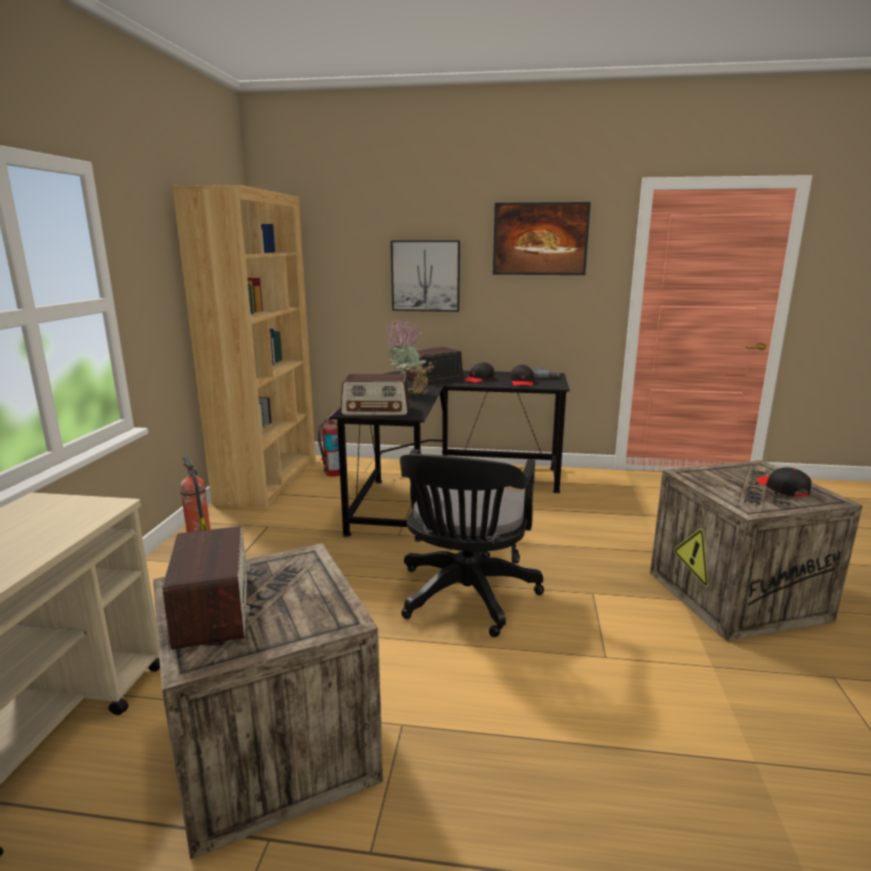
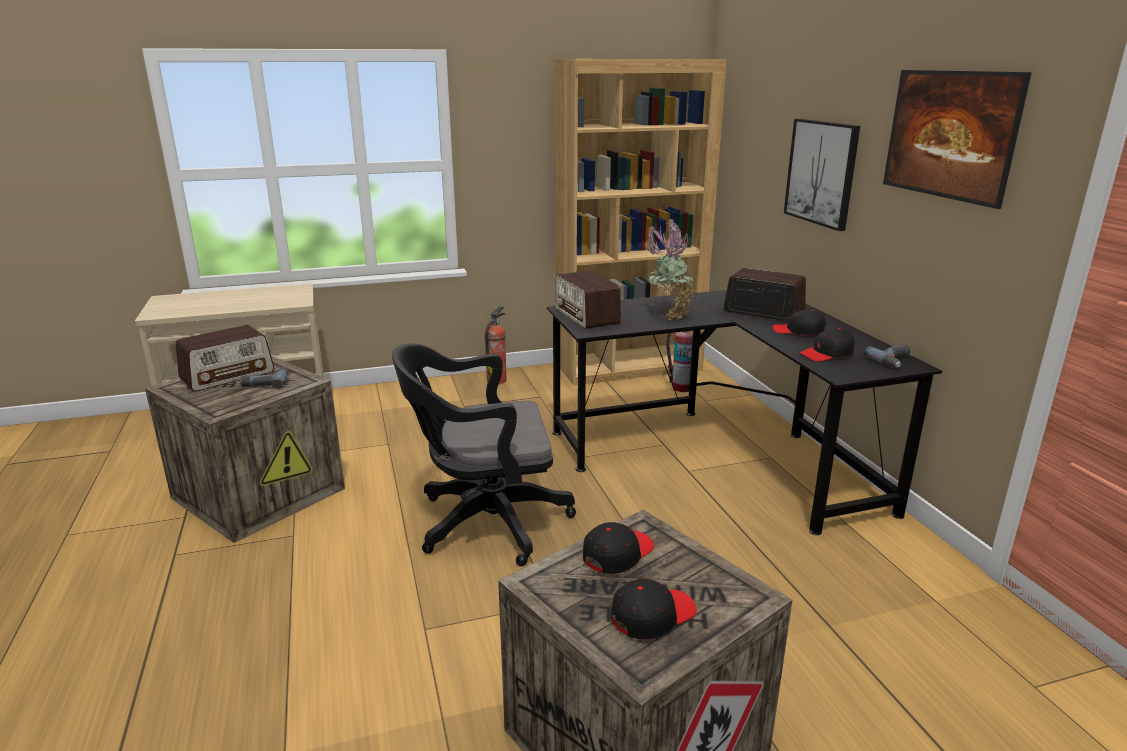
camera: 65 degrees right, 5 degrees up
(277, 581) = (266, 382): none -> power drill
(717, 484) = (617, 554): none -> black cap

